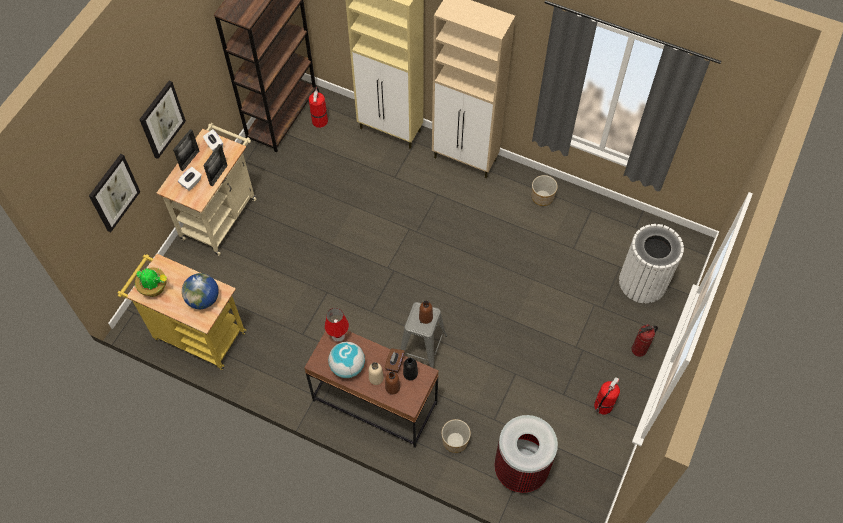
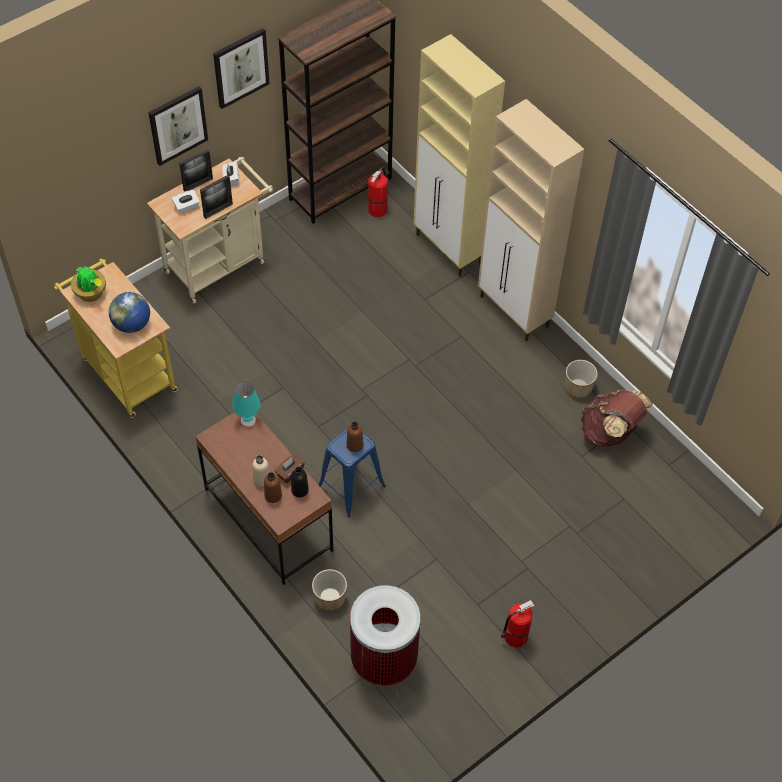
camera: 25 degrees right, 5 degrees down
(113, 193) = (92, 178): picture -> picture (240, 67)
(338, 336) = (248, 420): red table lamp -> turquoise table lamp
(347, 367) = (239, 455): globe -> none
(422, 347) = (351, 487): grey stool -> blue stool
(583, 221) = (609, 432): none -> brown backpack
(639, 350) = (592, 596): fire extinguisher -> none
(643, 282) = (641, 526): white trash can -> none

